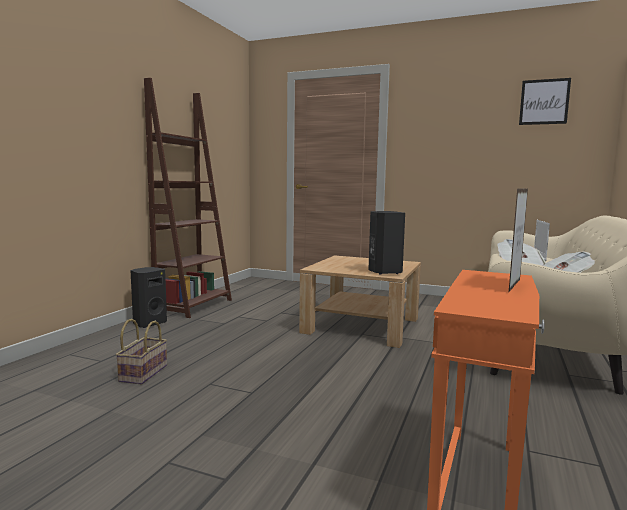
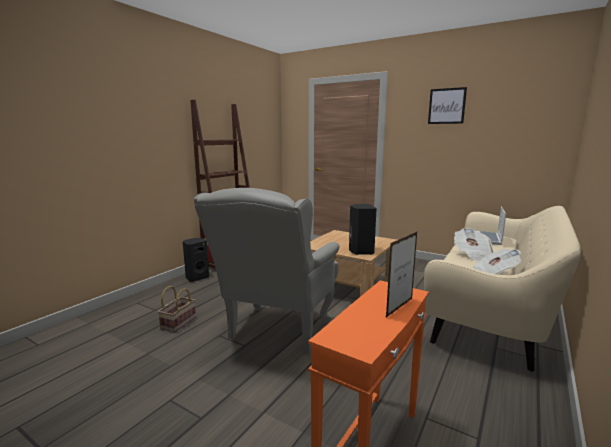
camera: 10 degrees right, 5 degrees up
(289, 378) = (275, 335): none -> grey armchair
(544, 102) = (517, 103): picture -> picture (446, 106)

